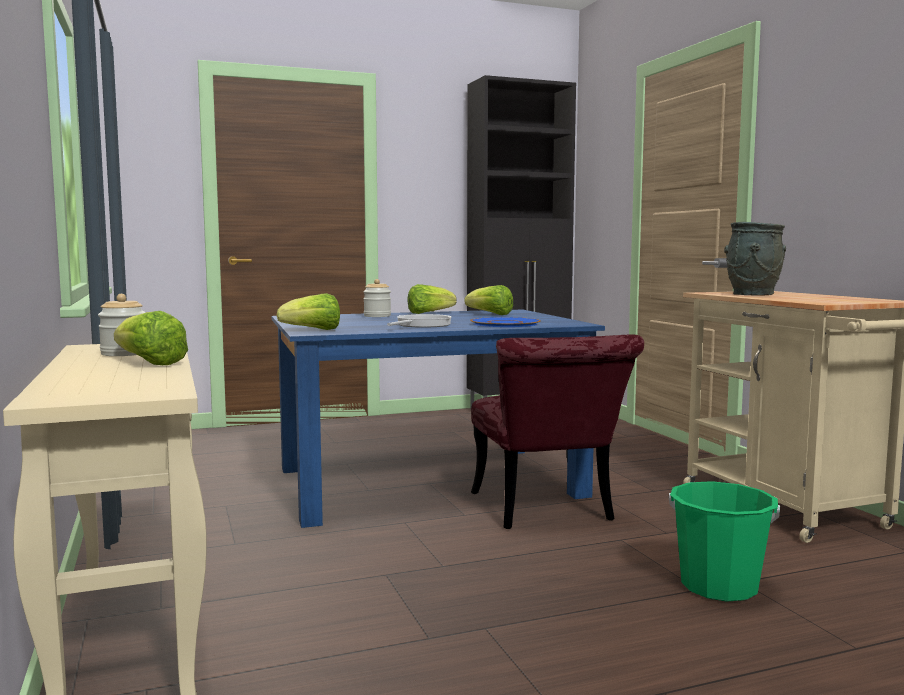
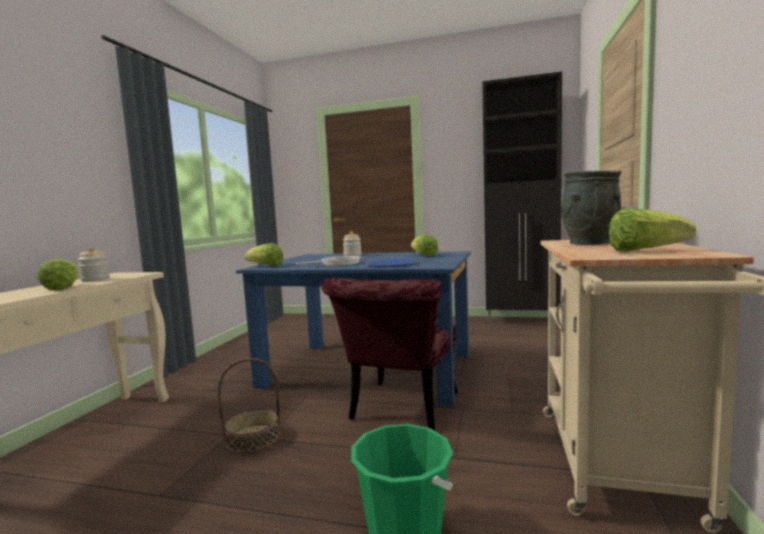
camera: 35 degrees right, 0 degrees up
(425, 569) = (253, 438): none -> basket
(429, 313) = (391, 253): lettuce -> lettuce (644, 251)

